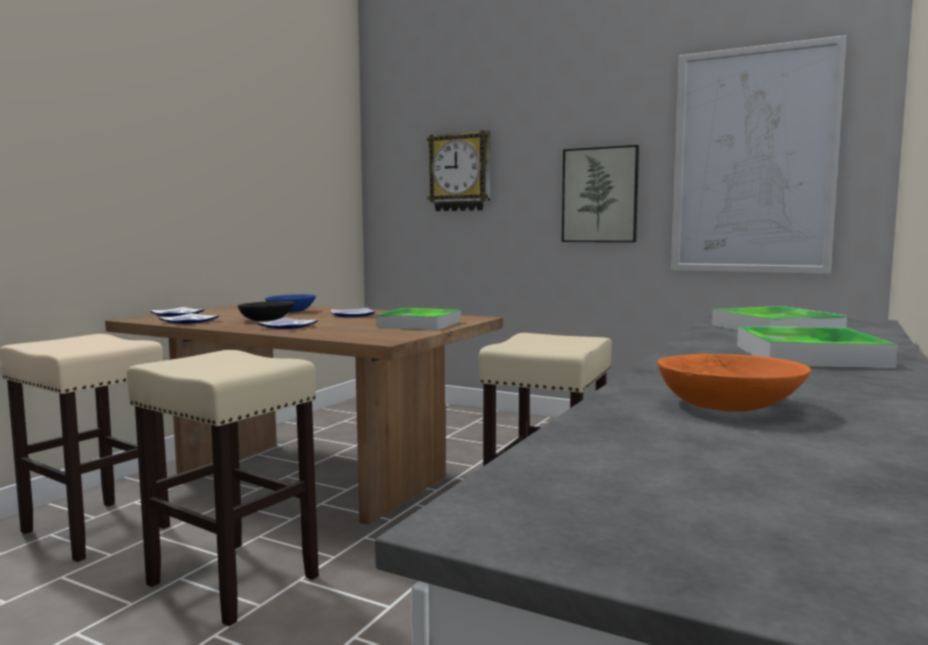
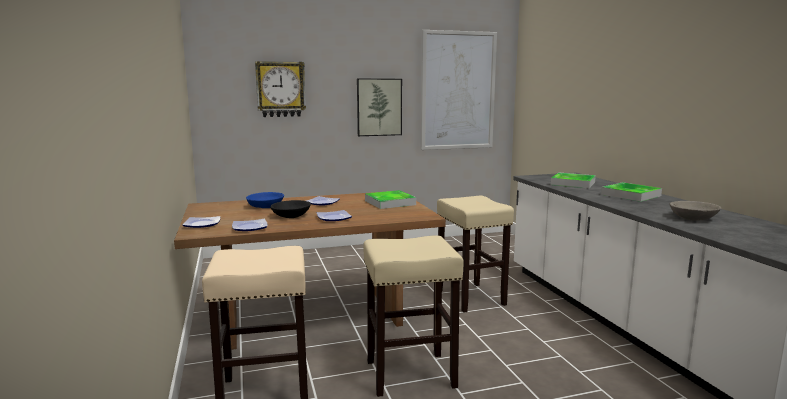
camera: 45 degrees left, 5 degrees up
(729, 405) = (693, 218): orange bowl -> grey bowl

